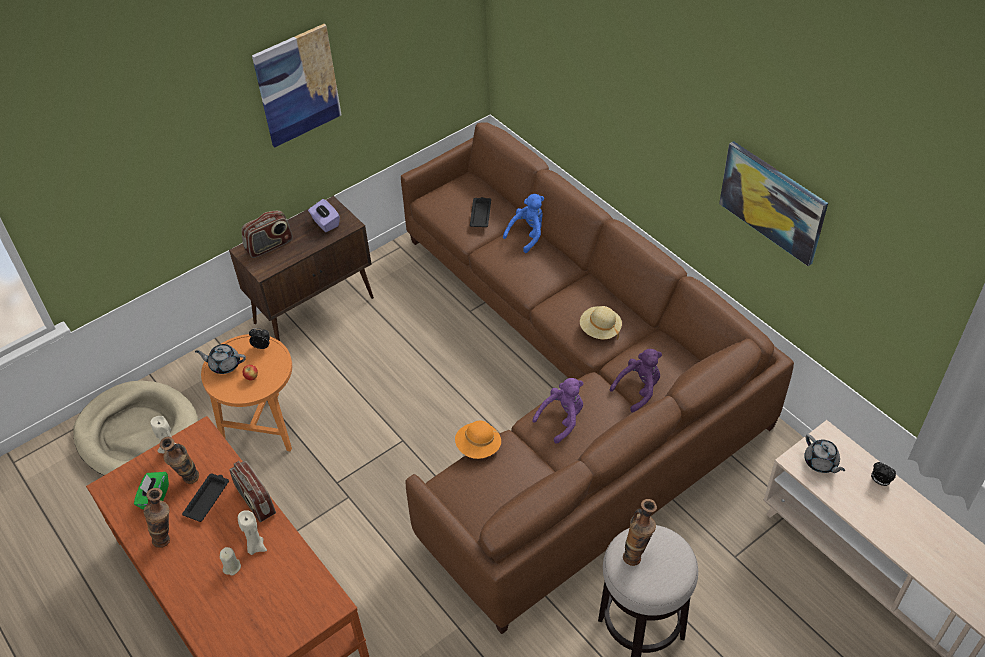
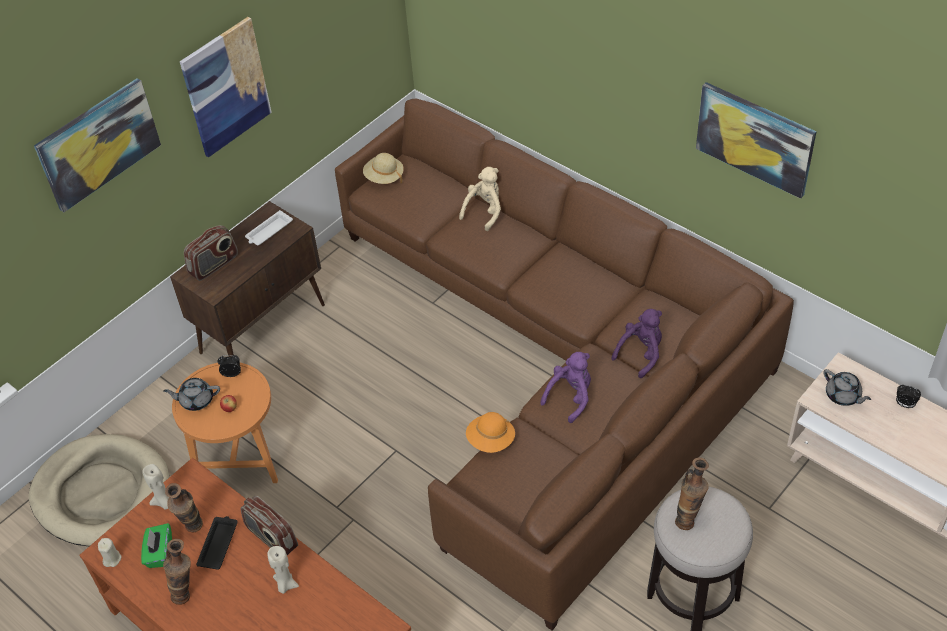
camera: 10 degrees left, 0 degrees up
(165, 119) = (98, 143): none -> picture
(232, 567) = (265, 610): beige candle -> beige candle (112, 559)
(325, 223) = (268, 231): purple tissue box -> white tray
(480, 214) = (428, 197): black tray -> none
(528, 235) = (485, 211): blue plush toy -> beige plush toy
(600, 329) = (586, 299): beige hat -> beige hat (384, 177)

